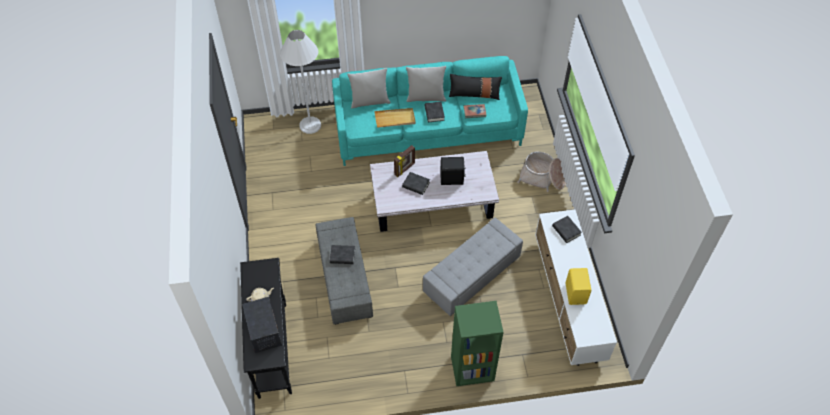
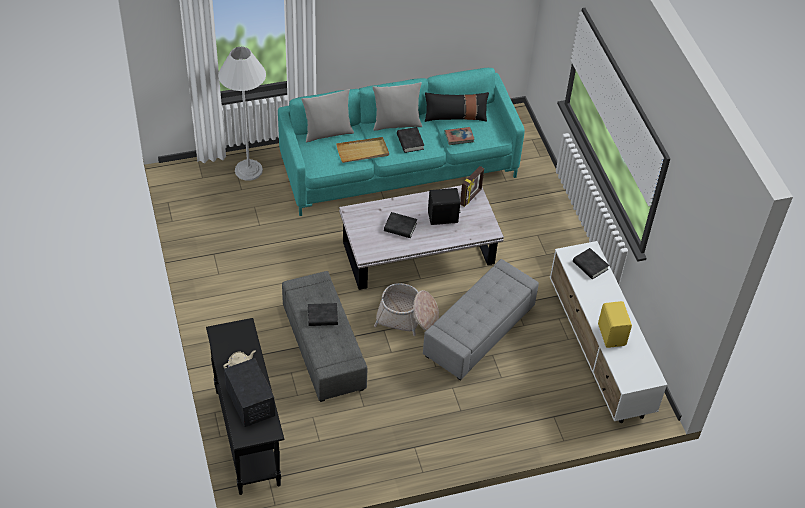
camera: 10 degrees left, 5 degrees down
(405, 169) = (383, 210): picture frame -> picture frame (471, 197)
(472, 369) = (496, 438): green bookcase -> none
(542, 177) = (548, 213): basket -> basket (407, 317)

